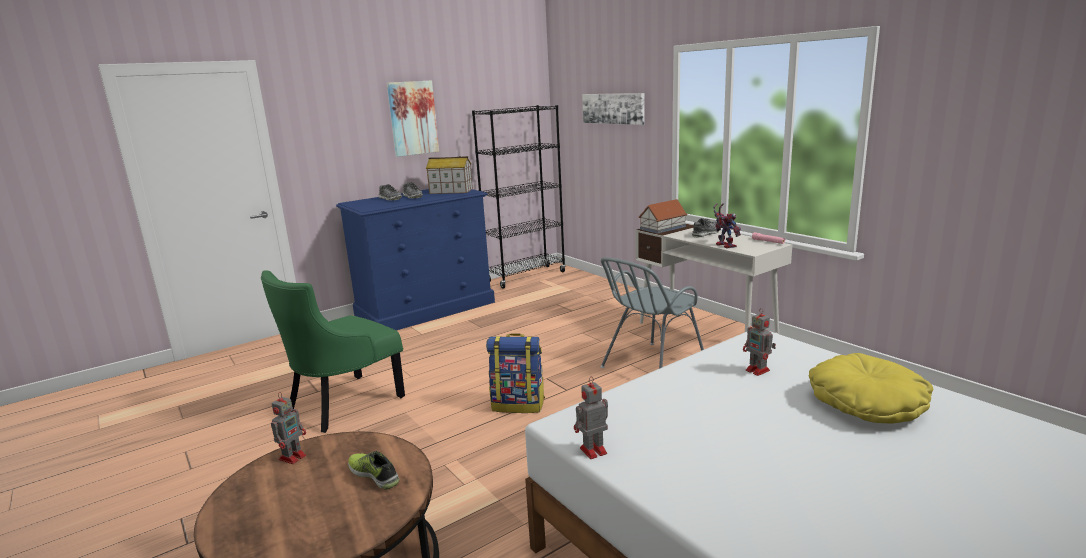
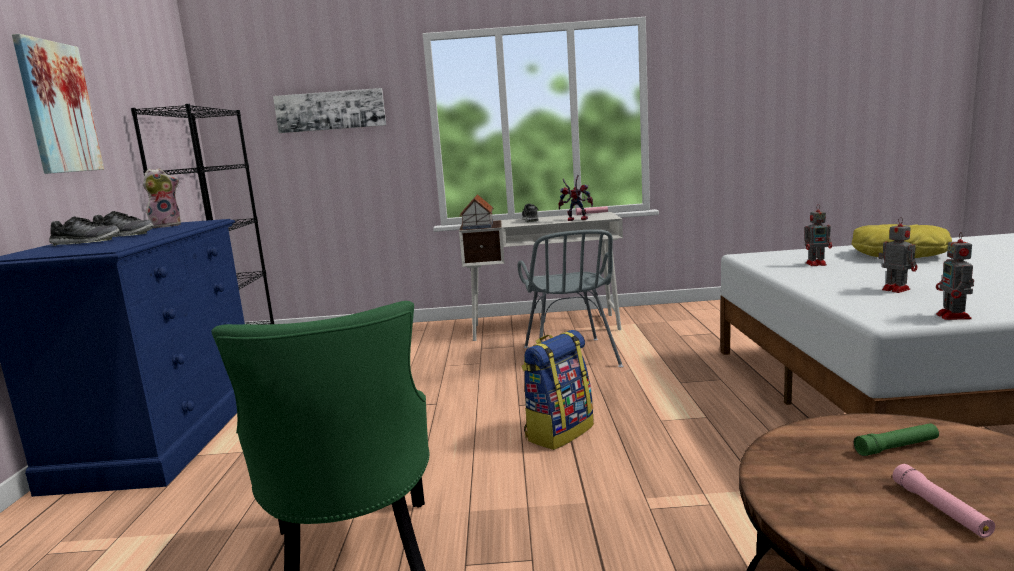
camera: 55 degrees left, 5 degrees down
(293, 456) = (804, 504): toy robot -> toy robot (894, 289)
(297, 494) = (940, 509): none -> pink flashlight
(375, 475) = (896, 447): shoe -> green flashlight
(450, 191) = (166, 226): toy house -> plush toy

